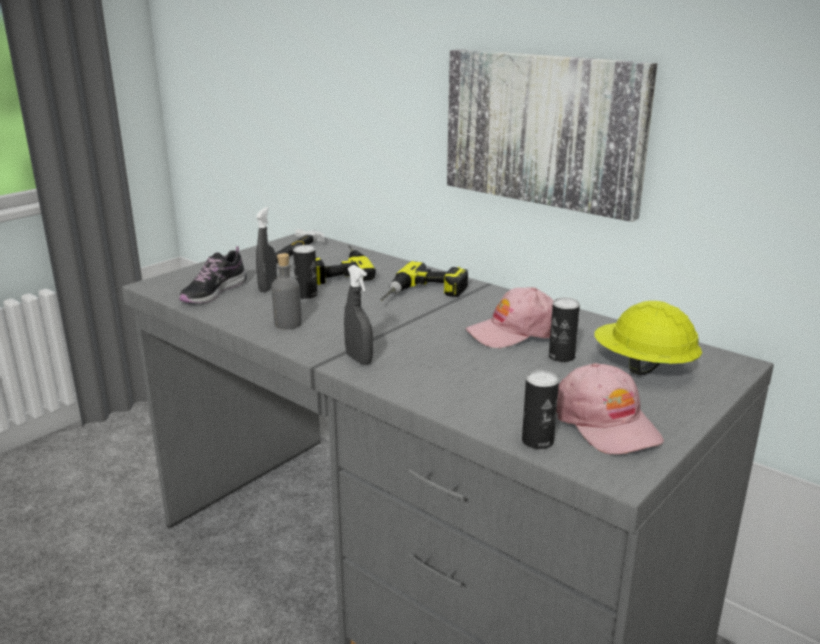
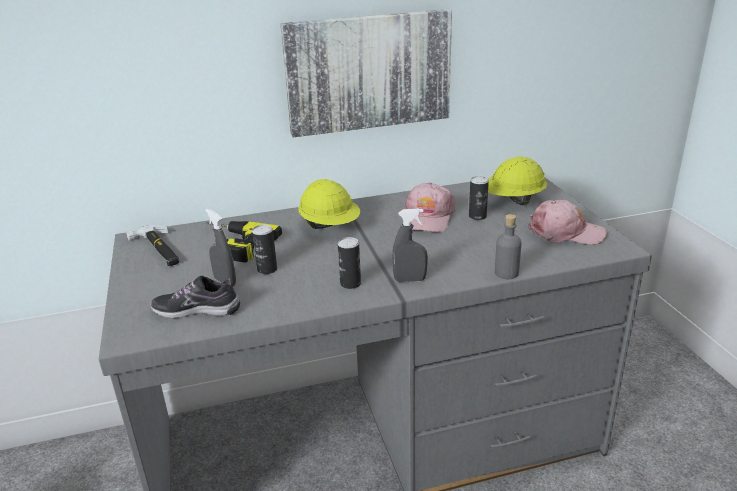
camera: 55 degrees left, 5 degrees up
(213, 292) = (197, 310): shoe -> shoe turned 120 degrees clockwise
(288, 324) = (313, 291): grey bottle -> grey bottle (506, 273)
(423, 294) = (330, 226): power drill -> yellow hard hat
(537, 441) = (571, 257): can -> can (350, 284)

